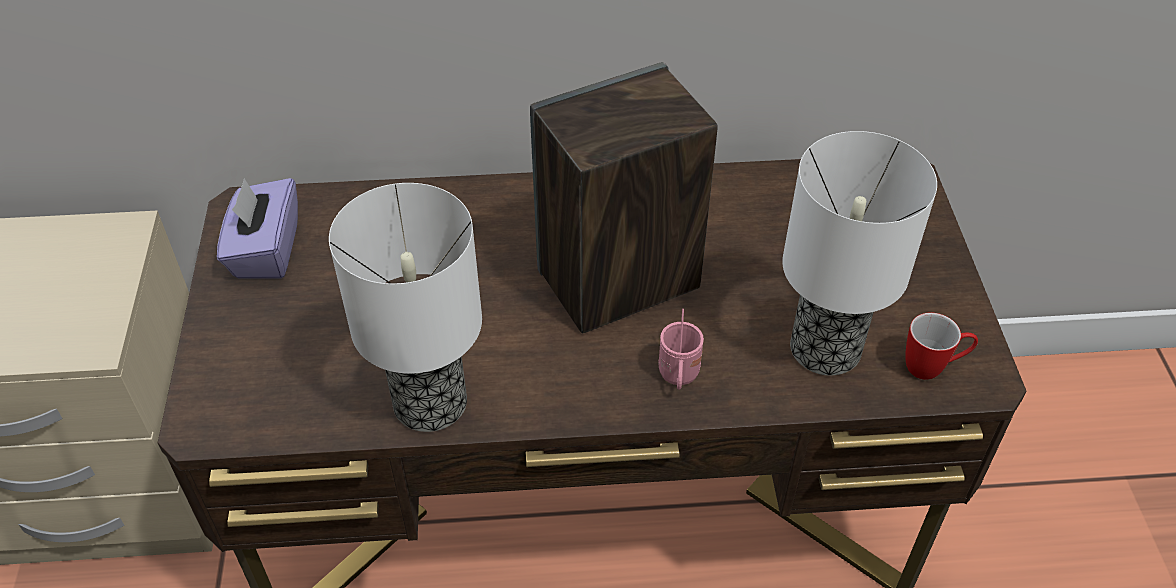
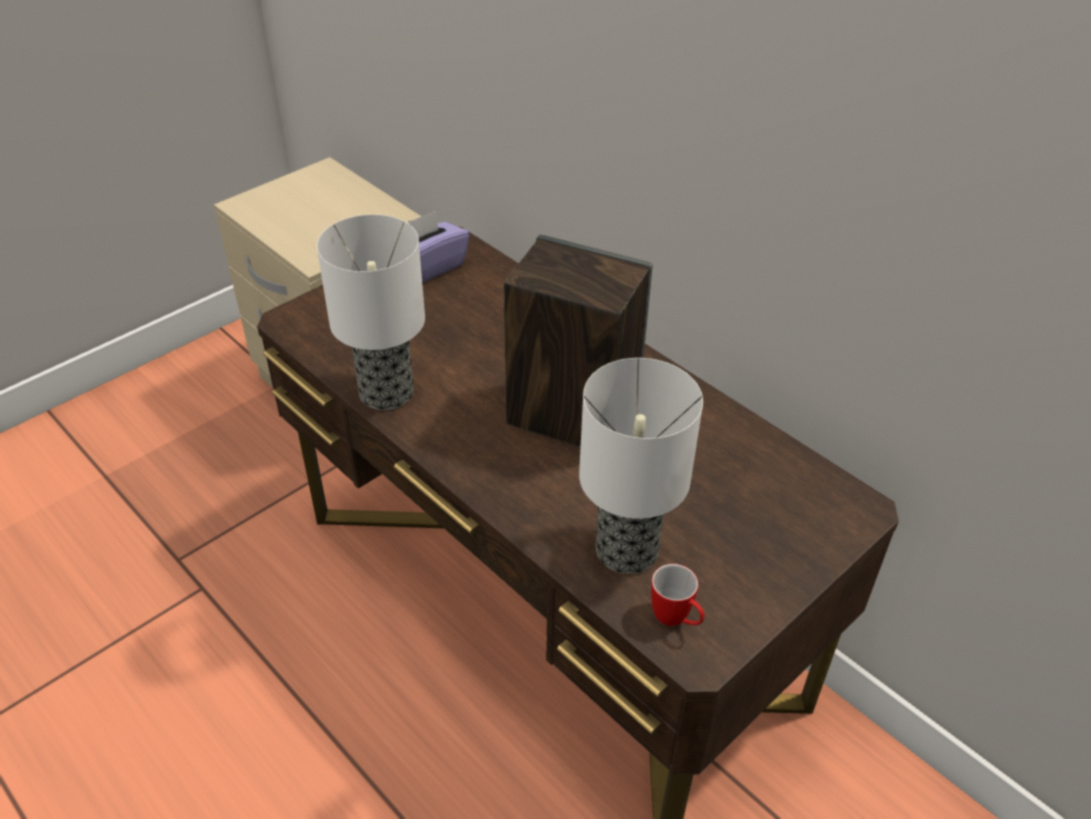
camera: 50 degrees right, 5 degrees down
(678, 378) = (519, 488): pink mug -> none

